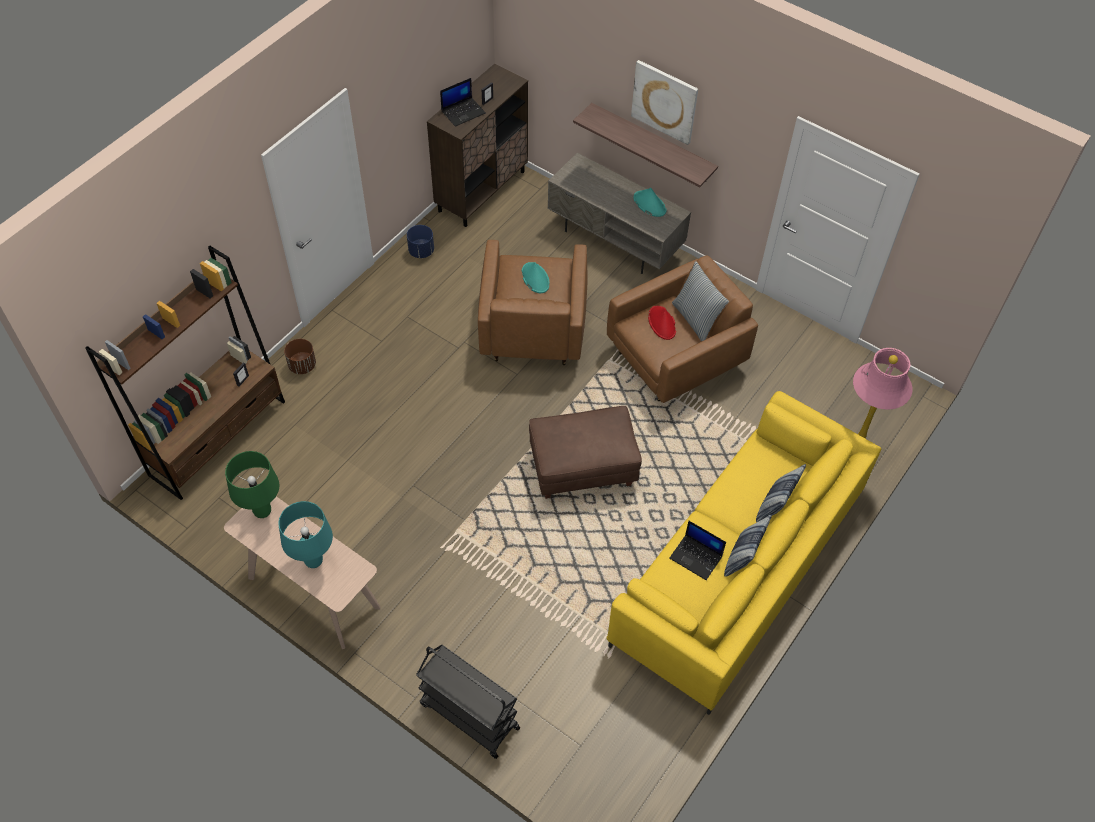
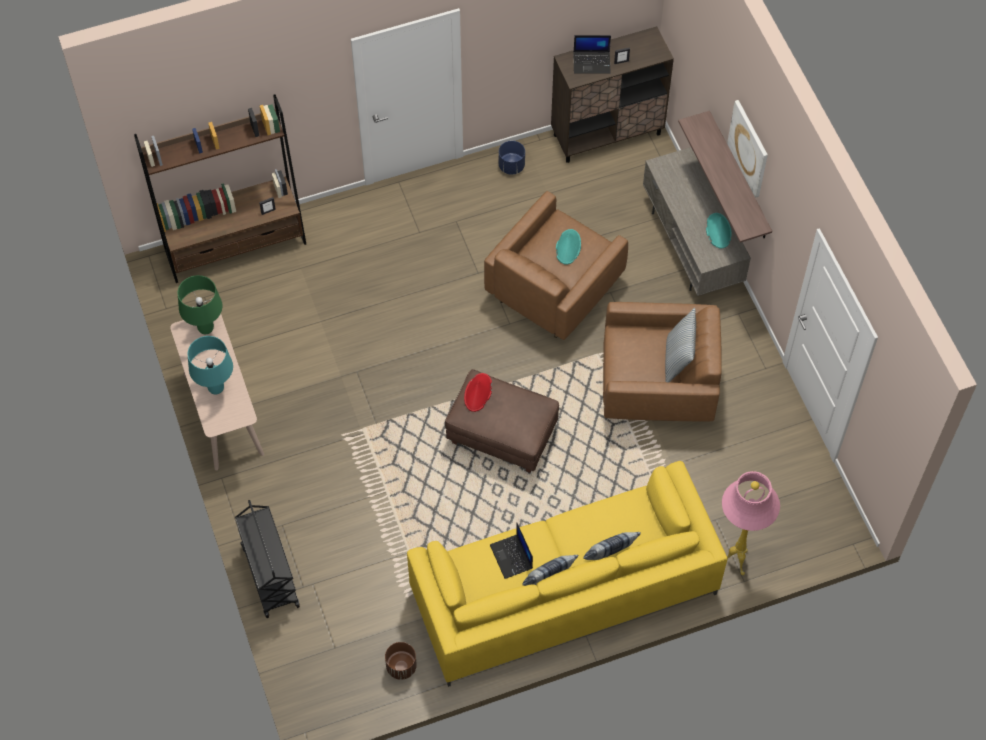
camera: 35 degrees right, 5 degrees up
(302, 365) = (341, 219): brown planter -> brown planter (401, 667)
(662, 323) = (645, 347): red hat -> red hat (478, 393)

